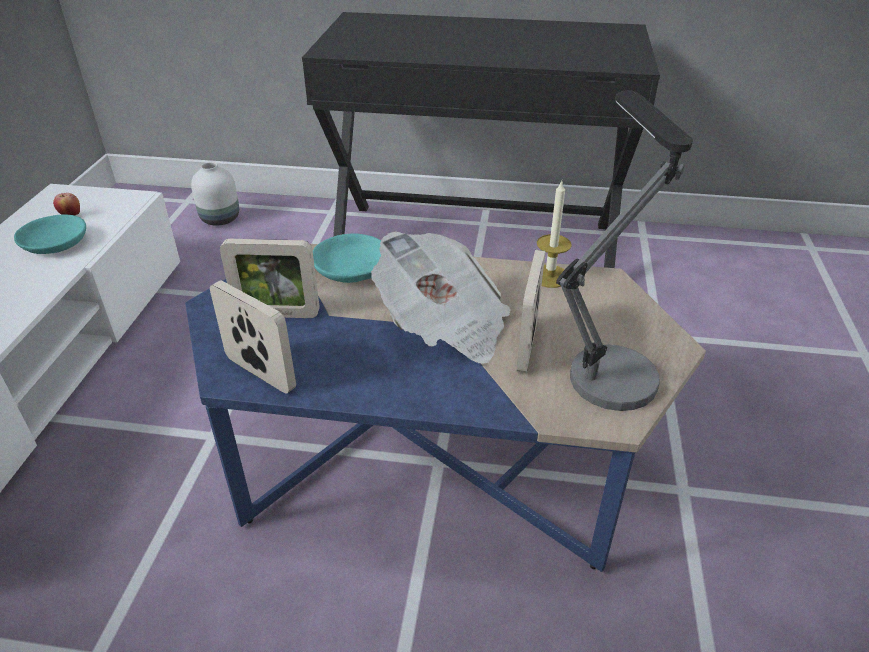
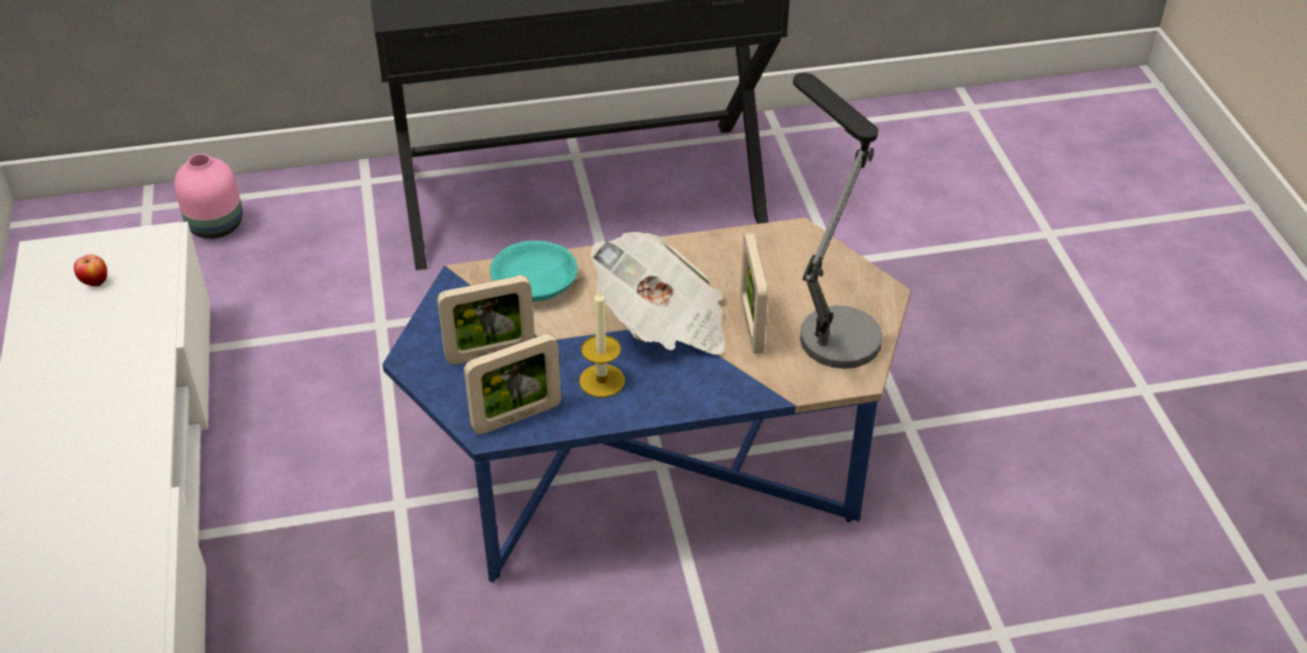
camera: 20 degrees left, 5 degrees up
(54, 244) = (109, 326): turquoise bowl -> none
(221, 219) = (217, 226): white vase -> pink vase
(260, 373) = (516, 417): picture frame -> picture frame turned 135 degrees clockwise
(550, 276) = (740, 243): candle -> candle (602, 380)

